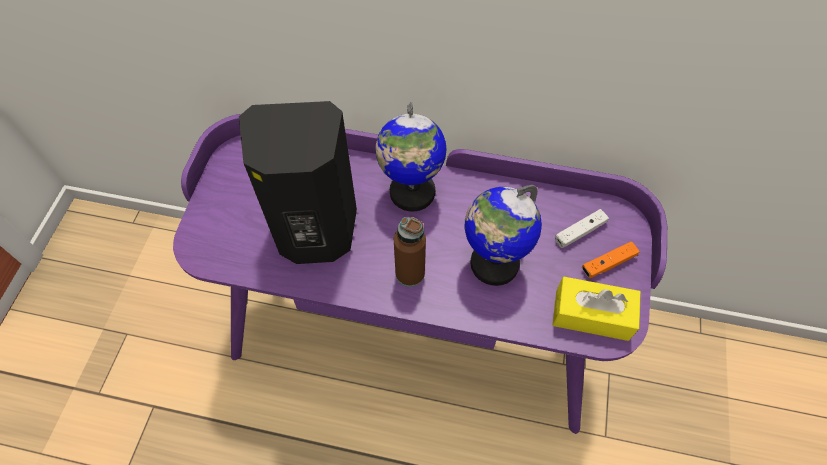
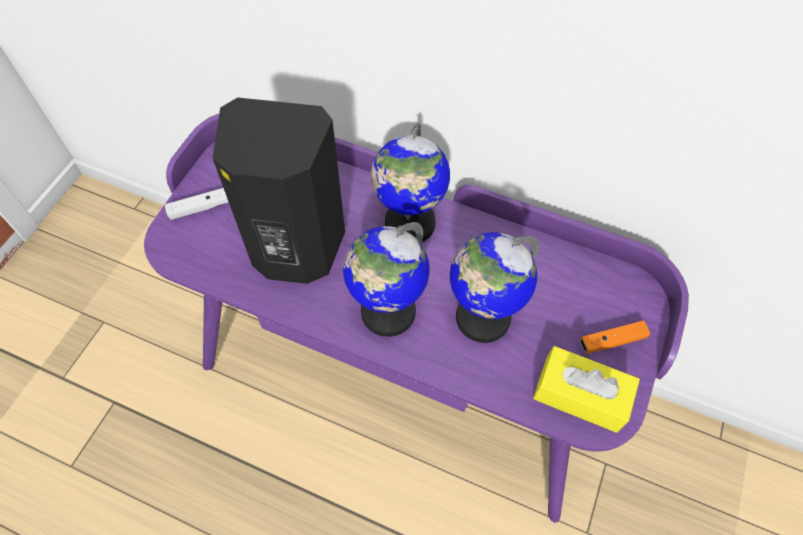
camera: 10 degrees right, 0 degrees up
(410, 273) = (387, 311): brown bottle -> globe
(580, 232) = (587, 300): white game controller -> white game controller (199, 208)

